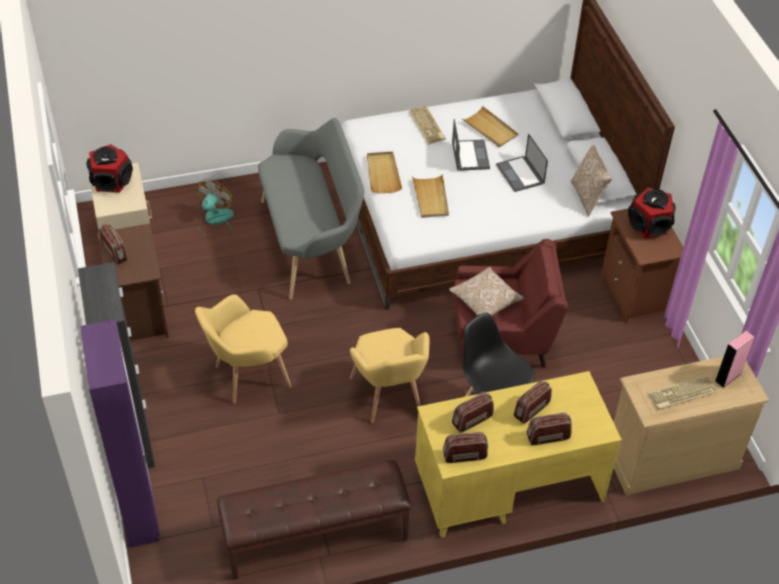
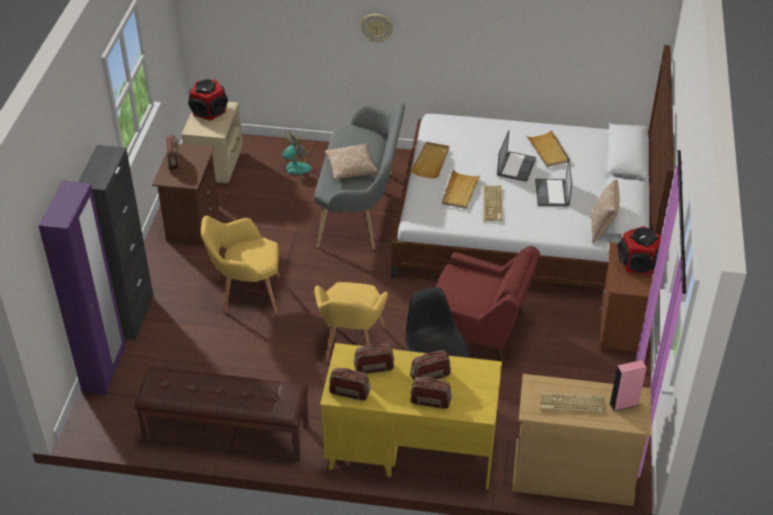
camera: 25 degrees right, 5 degrees down
(282, 42) = (377, 27): none -> wall clock
(428, 125) = (494, 134): keyboard -> keyboard (493, 204)
(485, 301) = (462, 287): pillow -> pillow (351, 169)

